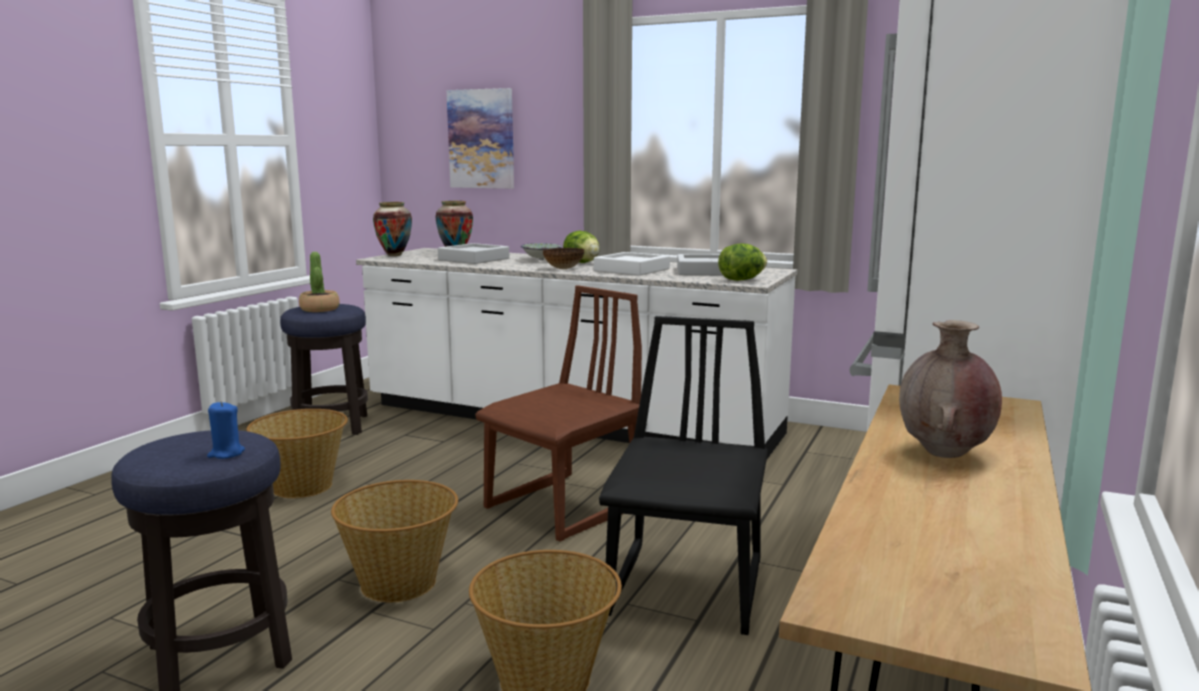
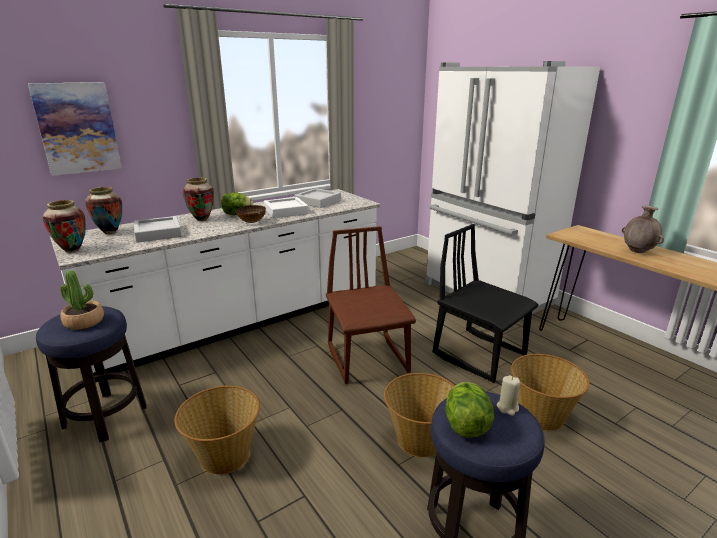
camera: 60 degrees left, 10 degrees up
(226, 453) = (507, 408): blue candle -> beige candle
(541, 260) = (202, 219): bowl -> vase
(741, 280) = (355, 202): lettuce -> lettuce (466, 425)

